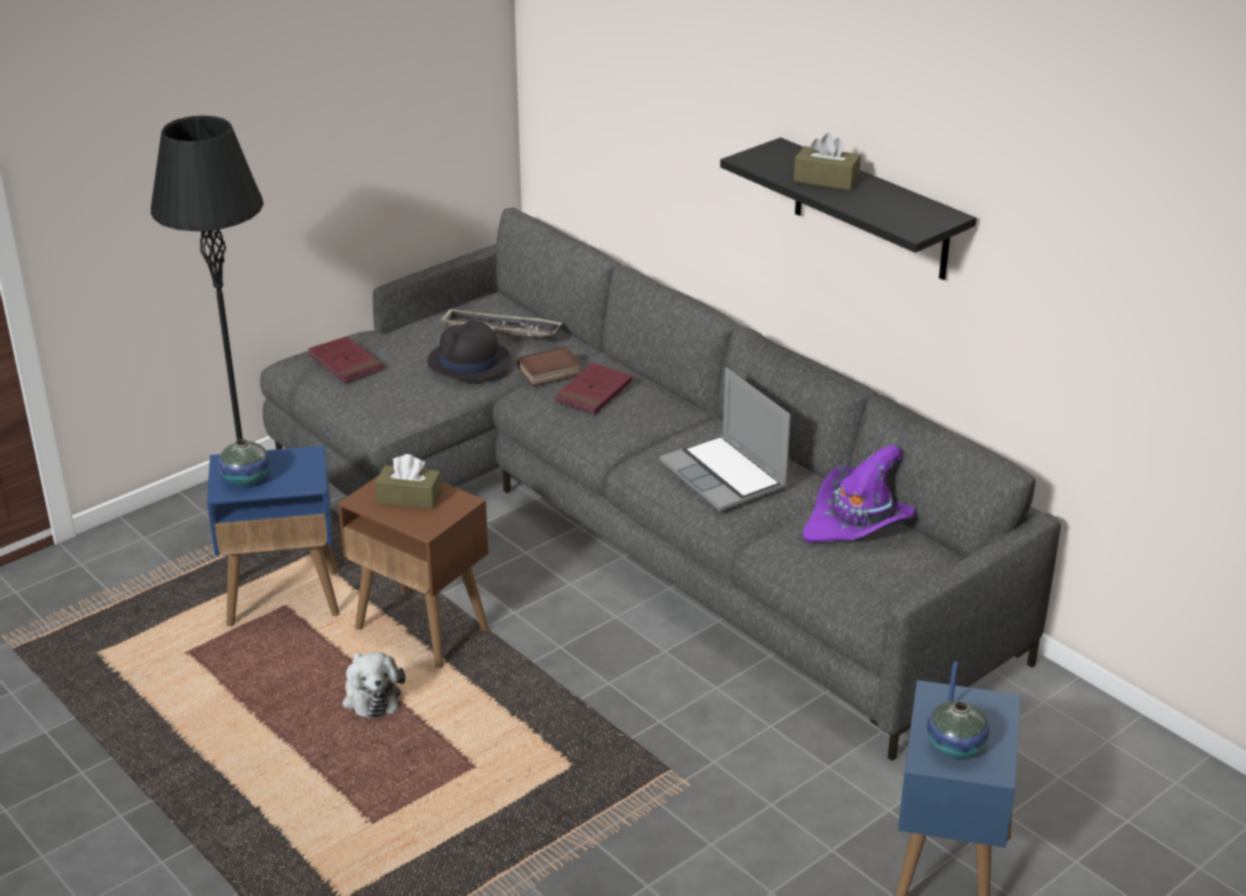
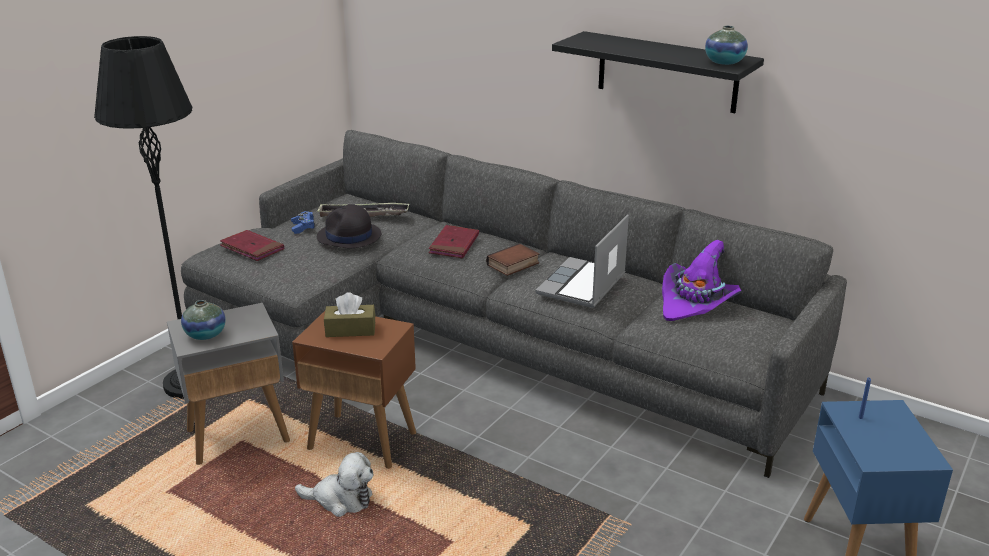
camera: 15 degrees left, 5 degrees down
(285, 598) = (239, 435): blue side table -> grey side table
(371, 696) = (341, 500): plush toy -> plush toy turned 45 degrees counterclockwise
(418, 340) = (303, 227): none -> blue game controller
(549, 373) = (413, 237): book -> book (513, 265)
(725, 476) = (582, 285): laptop -> laptop turned 75 degrees clockwise
(826, 180) = (639, 48): brown tissue box -> none
(955, 747) = (886, 446): vase -> vase (724, 62)

